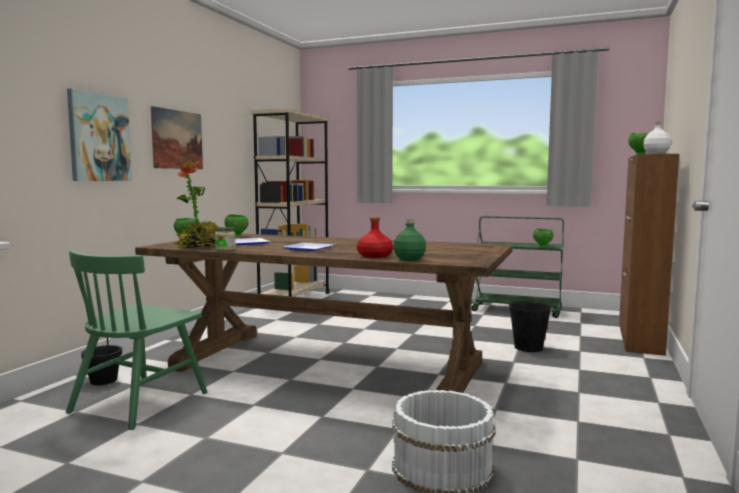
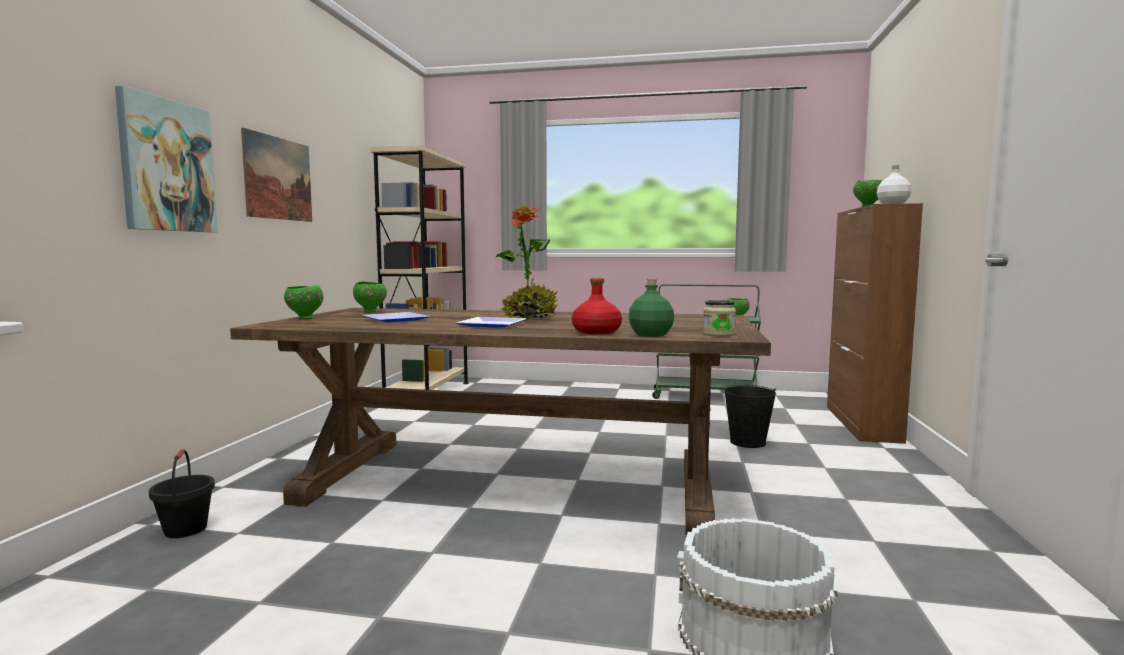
camera: 10 degrees left, 0 degrees up
(139, 402) = (253, 562): green chair -> none
(199, 246) = (329, 325): potted plant -> potted plant (529, 318)
(225, 249) = (372, 328): jar -> jar (718, 334)

